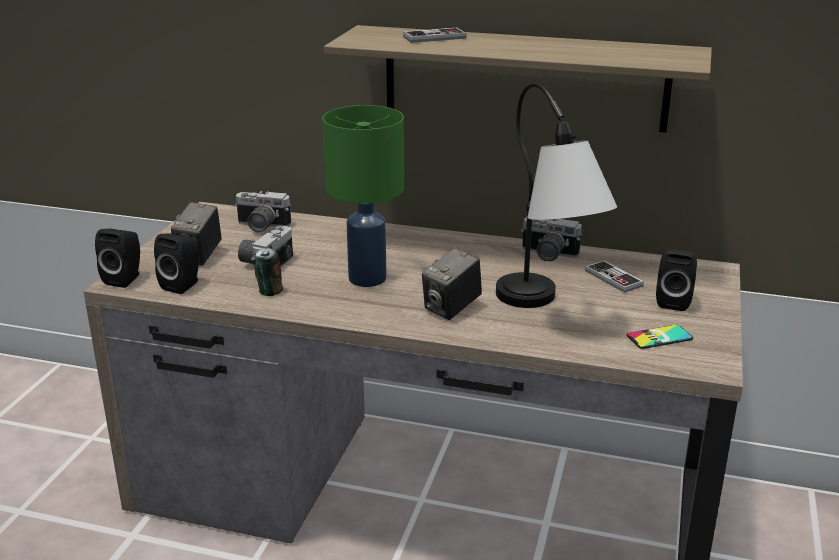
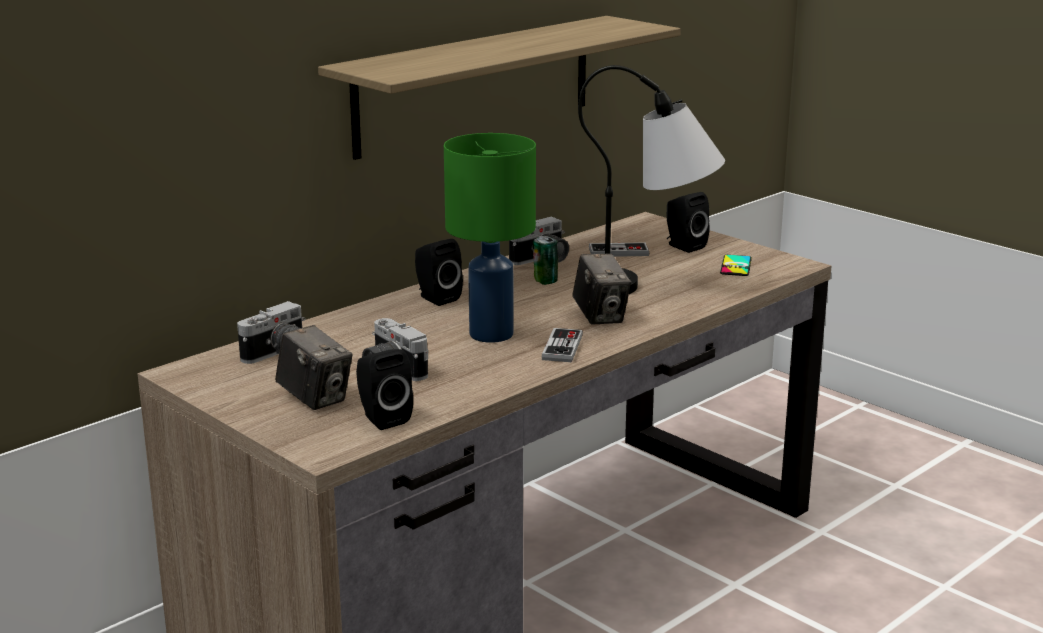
camera: 60 degrees left, 5 degrees down
(125, 279) = (317, 446): black speaker -> black speaker (436, 298)
(269, 291) = (460, 380): can -> can (545, 281)
(434, 38) = (432, 56): game controller -> game controller (562, 347)

